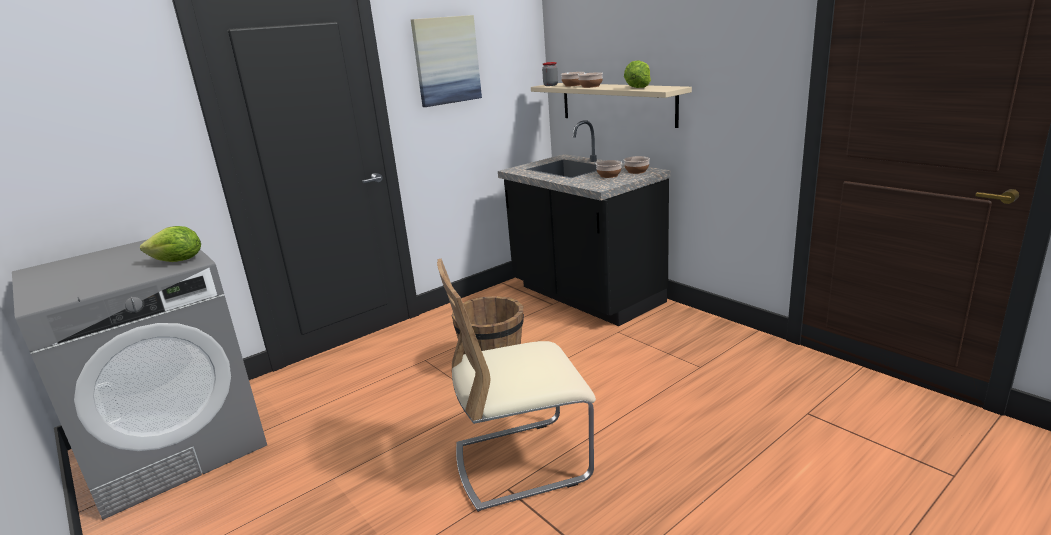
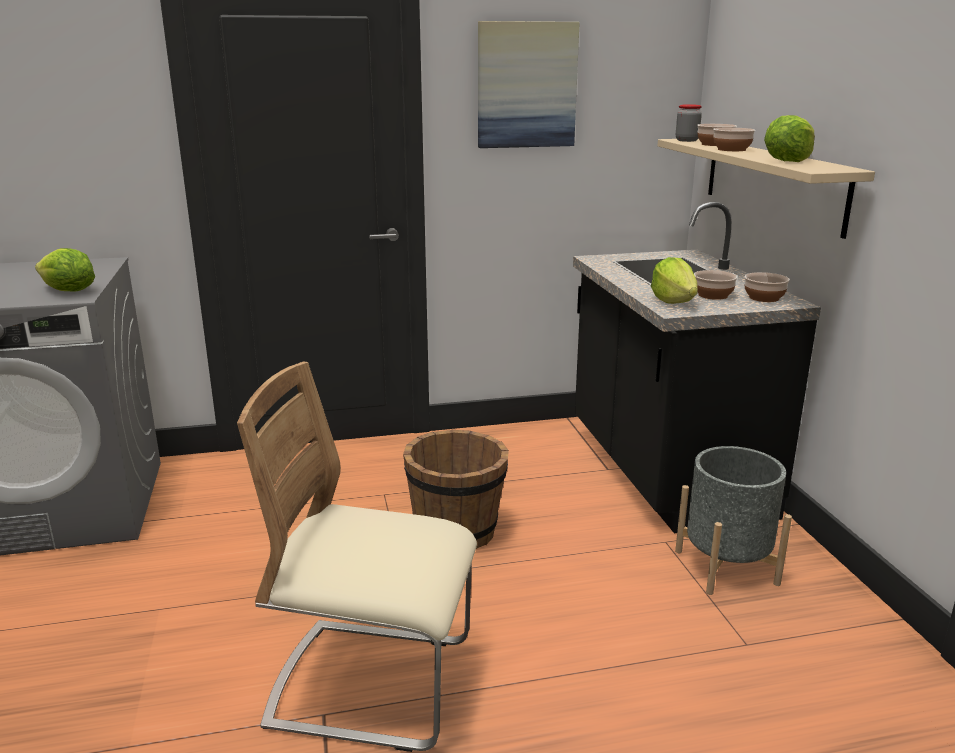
camera: 25 degrees right, 0 degrees up
(593, 183) = (673, 301): none -> lettuce
(659, 334) = (726, 567): none -> grey planter

